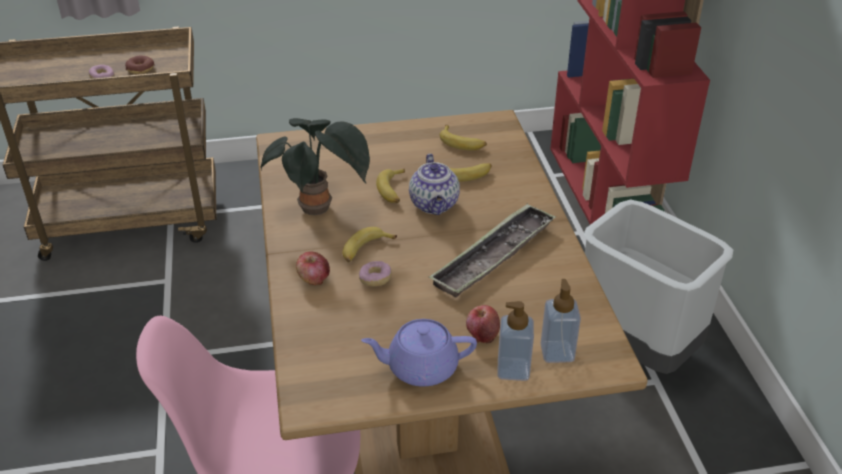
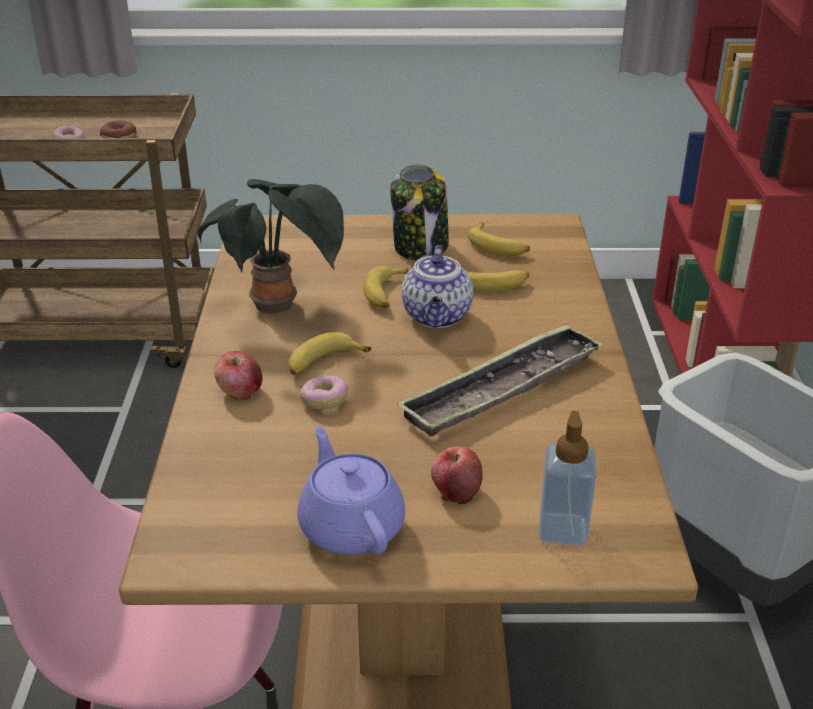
camera: 10 degrees right, 5 degrees down
(407, 149) = (421, 247): none -> jar
(420, 368) = (350, 526): purple teapot -> purple teapot turned 60 degrees clockwise
(513, 369) = (489, 546): soap dispenser -> none

